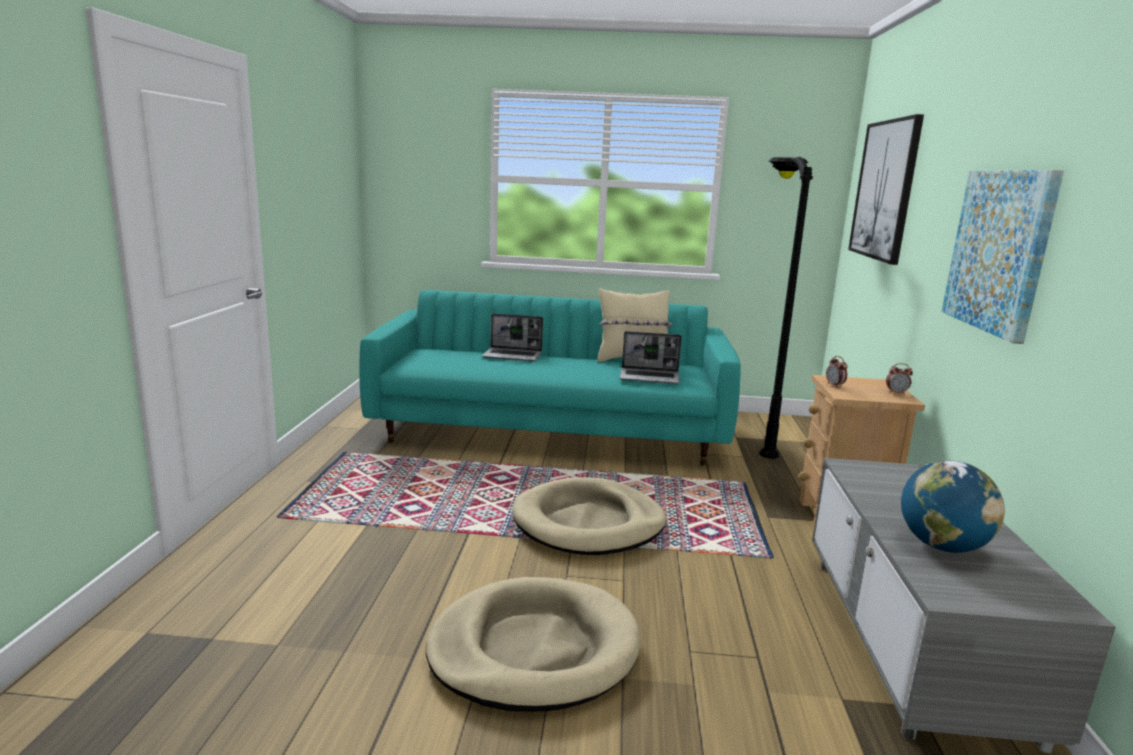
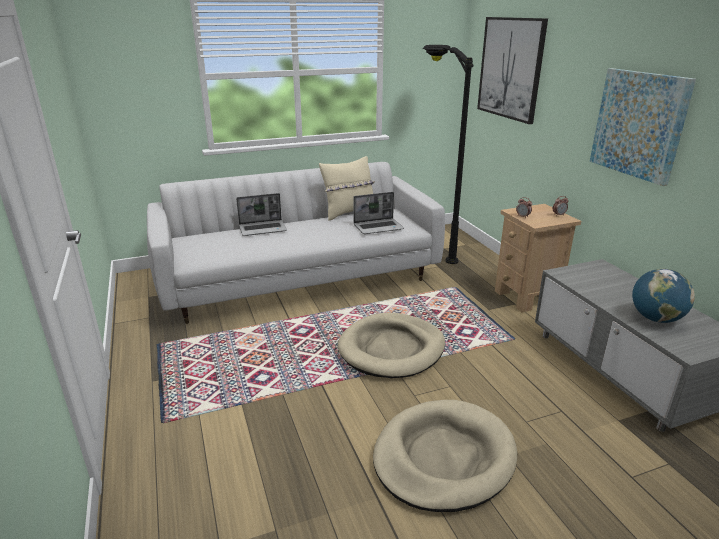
camera: 25 degrees left, 10 degrees up
(551, 430) = (299, 278): turquoise sofa -> white sofa

